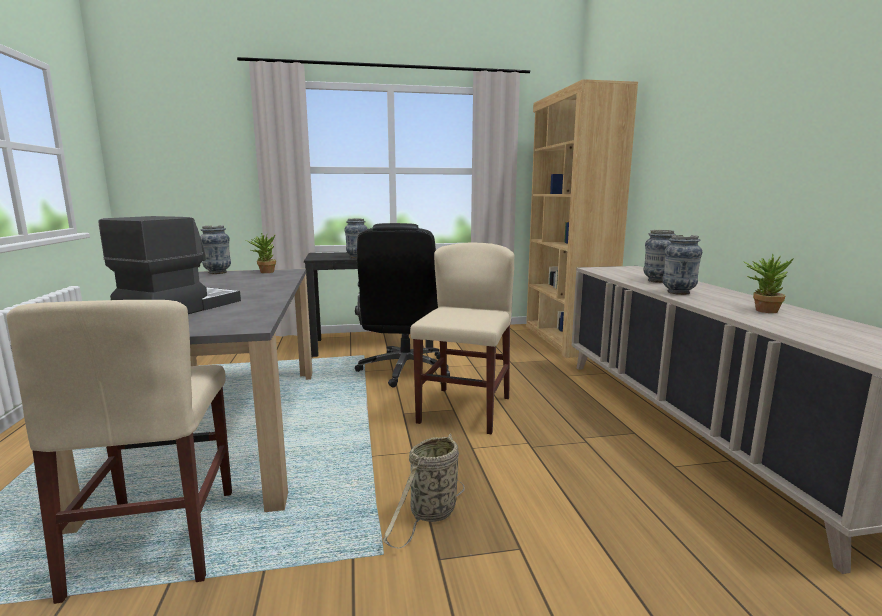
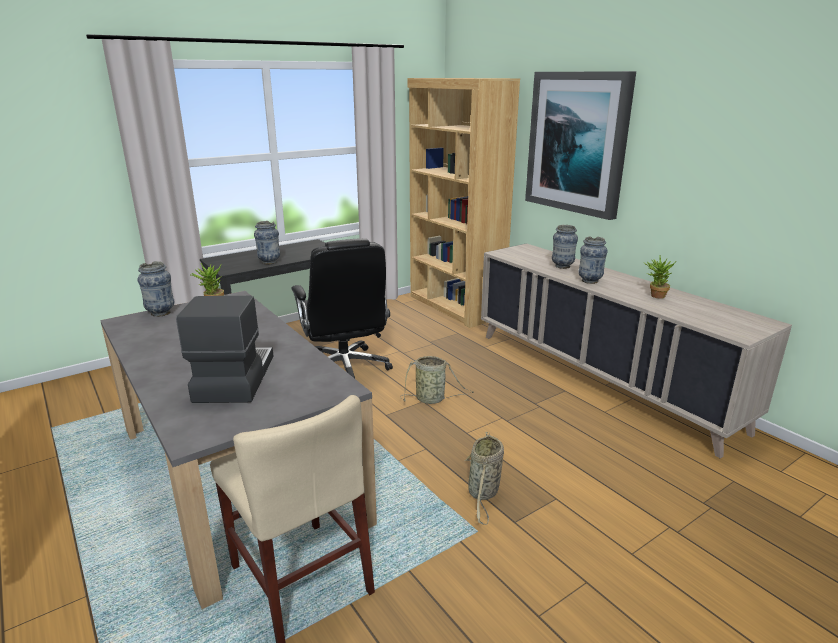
camera: 25 degrees left, 10 degrees up
(464, 410) = (432, 399): beige chair -> basket
(693, 138) = (577, 143): none -> picture

